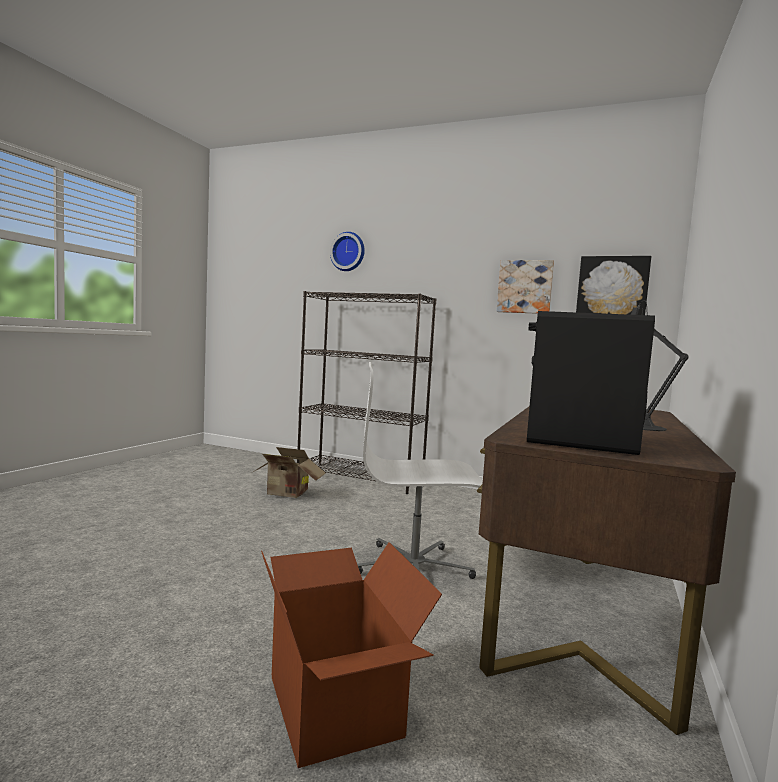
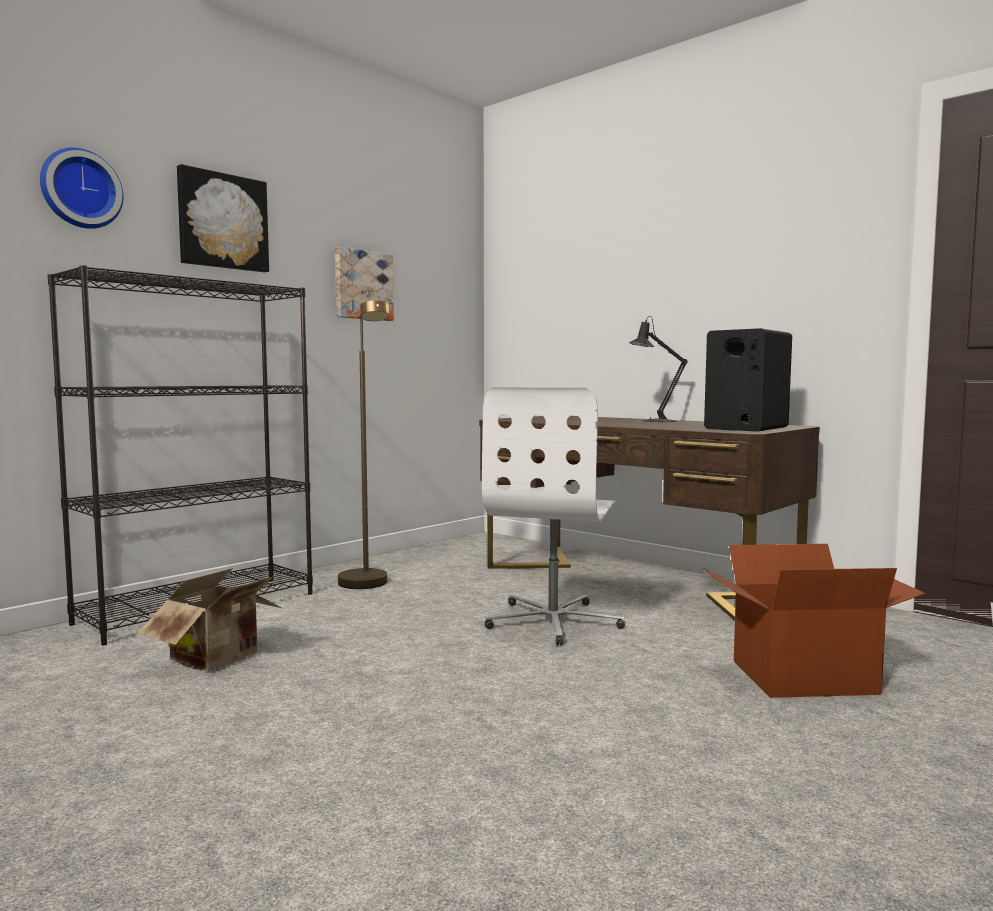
camera: 70 degrees left, 0 degrees up
(438, 503) = (367, 586): none -> brown floor lamp
(612, 289) = (438, 294): picture -> picture (222, 221)

